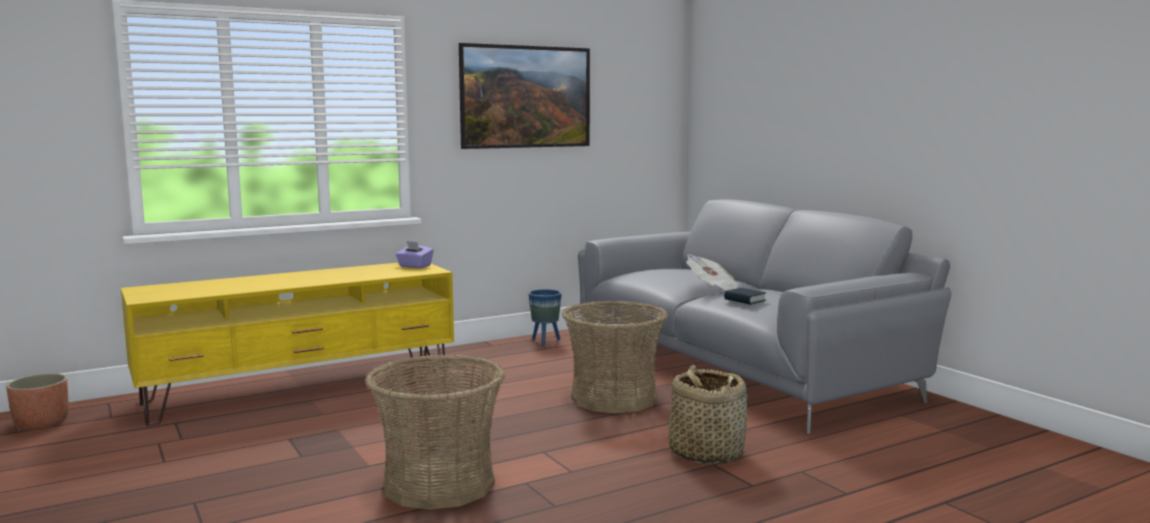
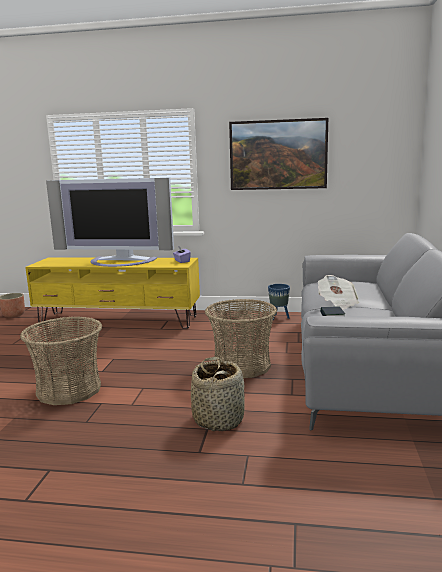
camera: 40 degrees right, 5 degrees up
(307, 278) = (119, 262): none -> television

